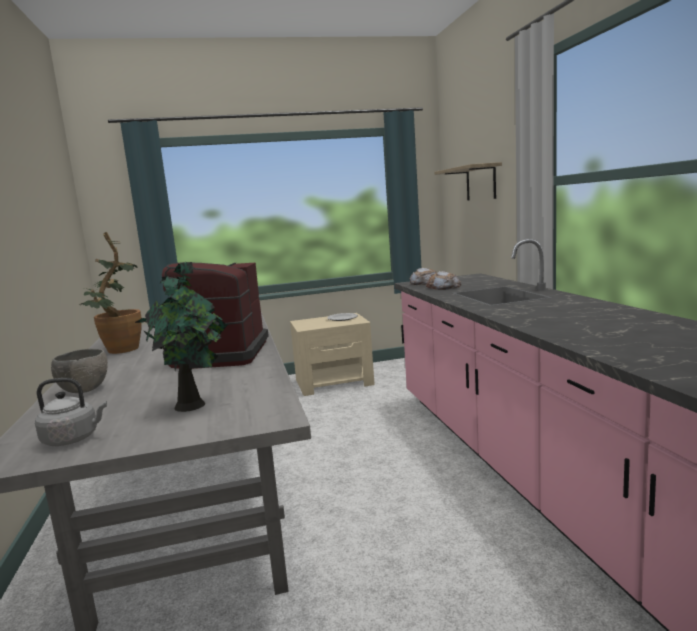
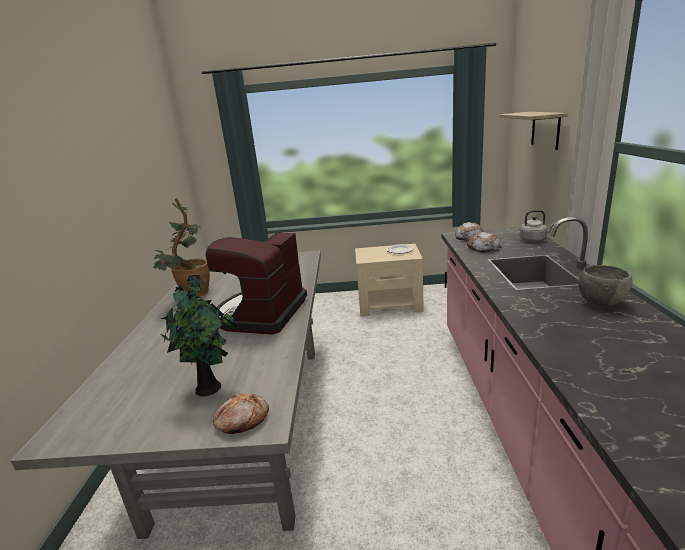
camera: 15 degrees right, 10 degrees up
(73, 439) = (109, 417): grey kettle -> grey kettle (534, 240)
(85, 390) = (146, 347): grey bowl -> grey bowl (601, 302)
(247, 419) = (242, 420): none -> bread

